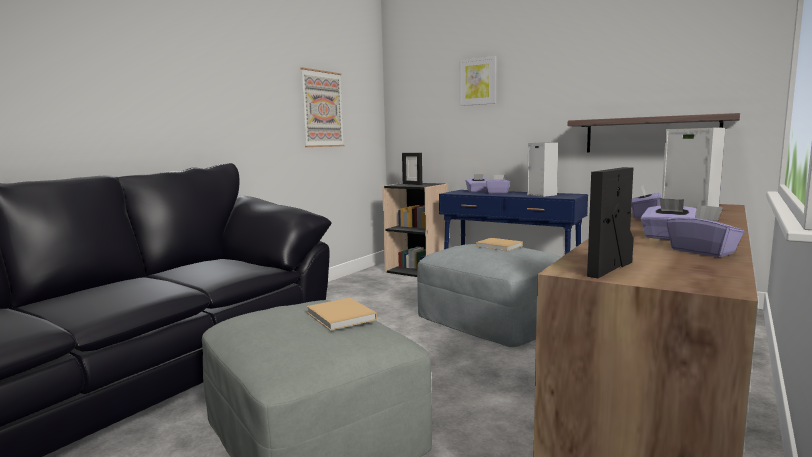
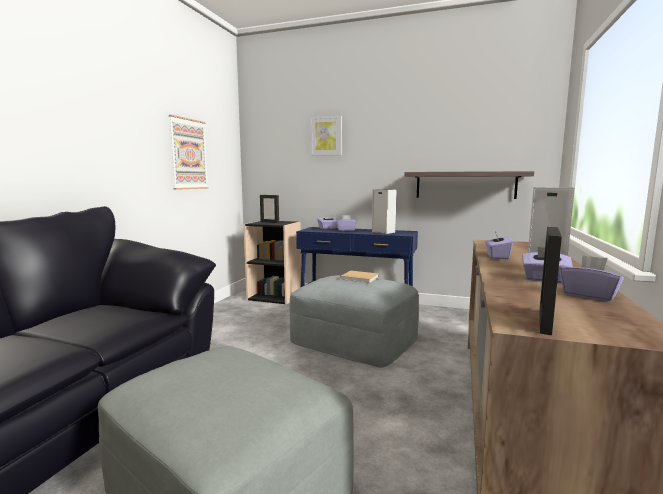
camera: 15 degrees left, 0 degrees up
(341, 317) = (258, 370): beige book -> none

